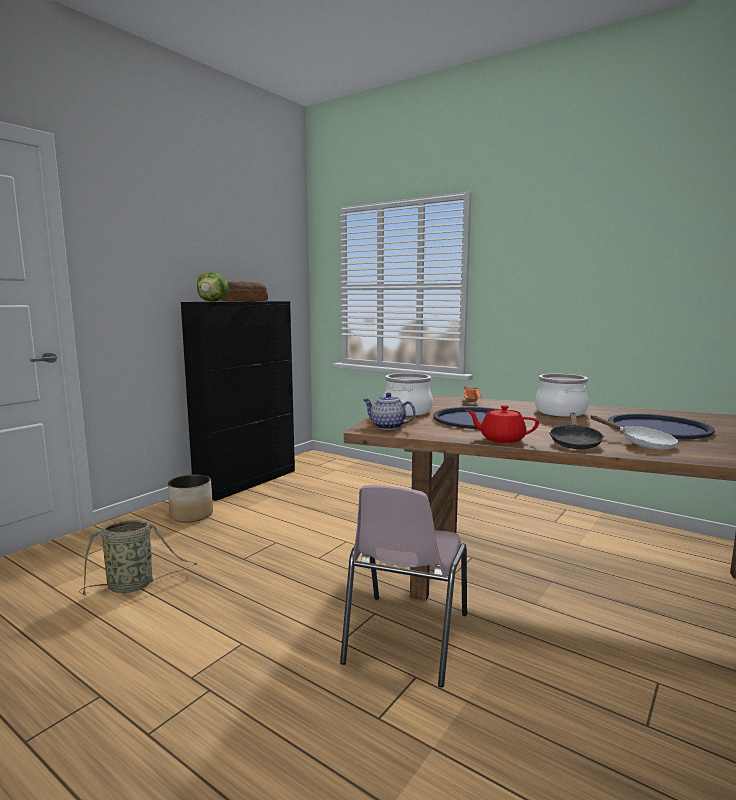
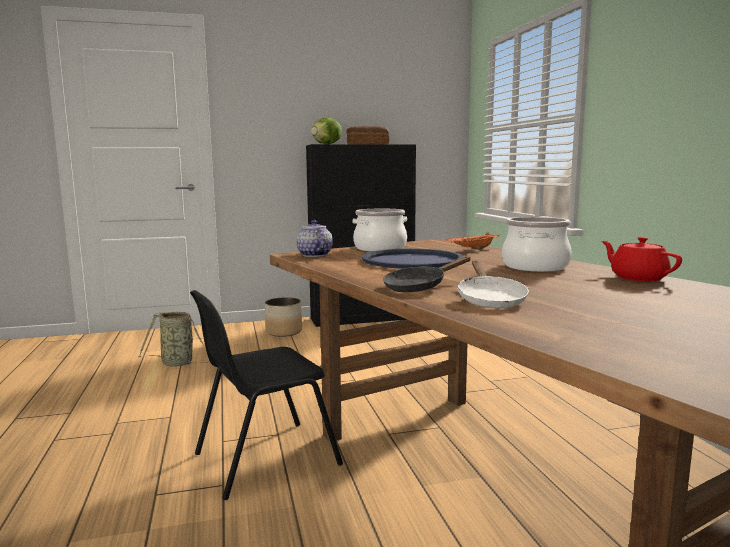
camera: 40 degrees right, 0 degrees up
(404, 638) = (264, 459): pink chair -> black chair
(501, 439) = (362, 274): red teapot -> red teapot (637, 278)
(659, 428) = (591, 294): blue tray -> none

